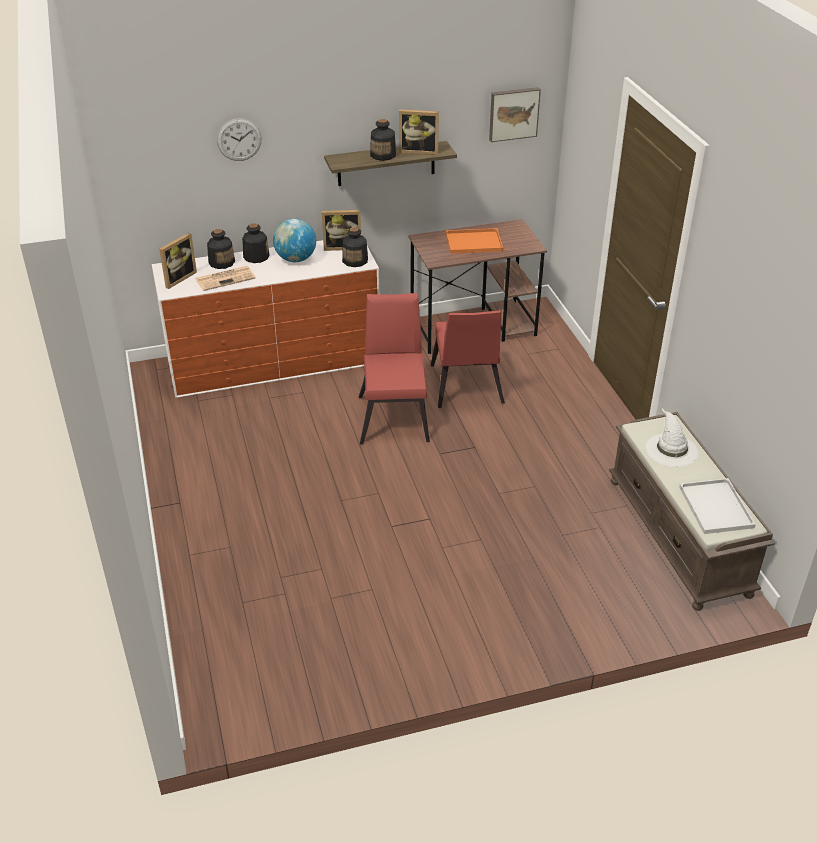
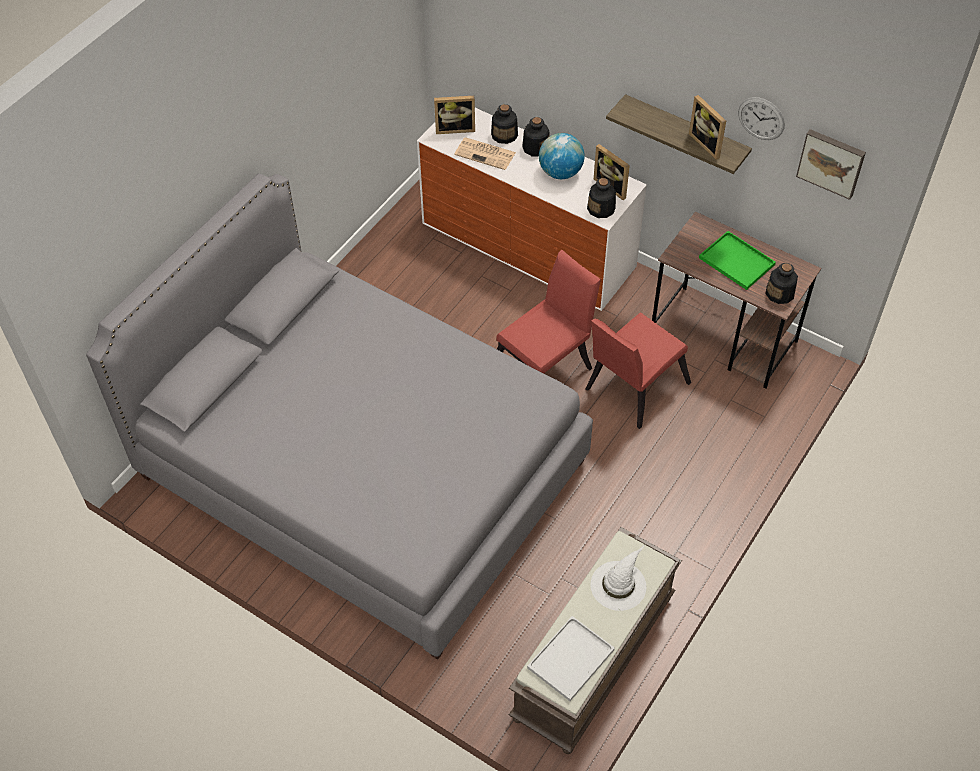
camera: 50 degrees right, 15 degrees up
(239, 139) = (549, 38): wall clock -> wall clock (761, 118)
(367, 563) = (363, 469): none -> grey bed
(383, 155) = (671, 128): bottle -> bottle (780, 293)
(475, 242) = (738, 261): orange tray -> green tray

